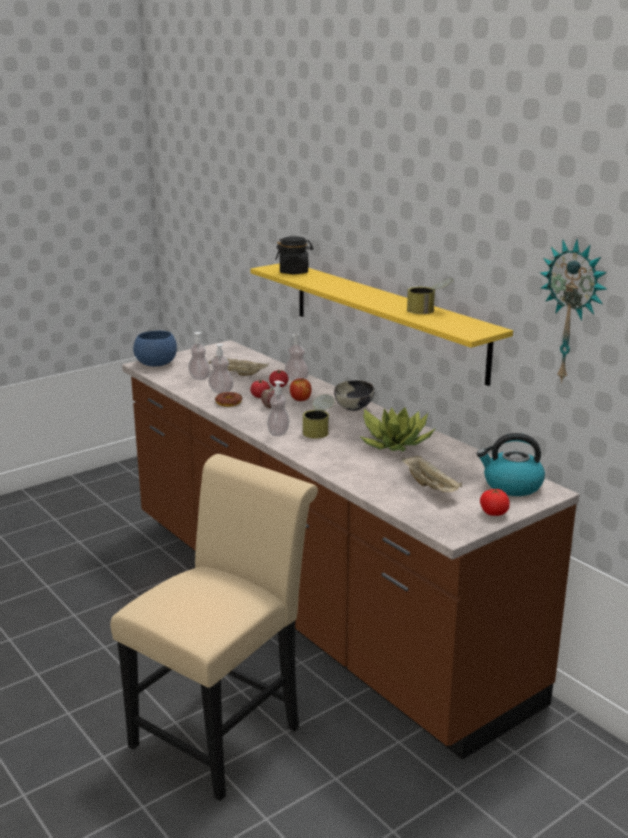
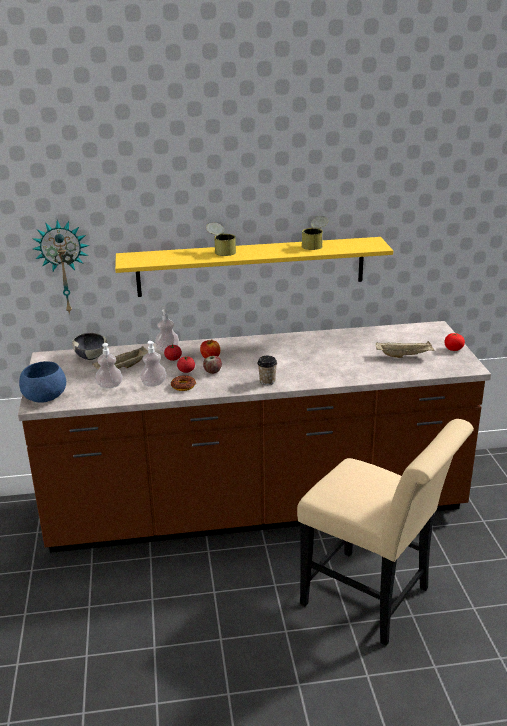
camera: 60 degrees left, 5 degrees up
(224, 730) = (373, 600): beige chair -> beige chair turned 150 degrees clockwise
(278, 433) = (267, 381): soap dispenser -> cup
(294, 272) = (154, 257): black jar -> none
(319, 430) = (278, 366): can -> can (221, 250)
(354, 408) = (251, 344): bowl -> bowl (91, 356)
(395, 443) = (327, 348): potted plant -> none
(511, 486) = (421, 333): kettle -> none
(573, 311) = (428, 210): wall clock -> wall clock (63, 266)

